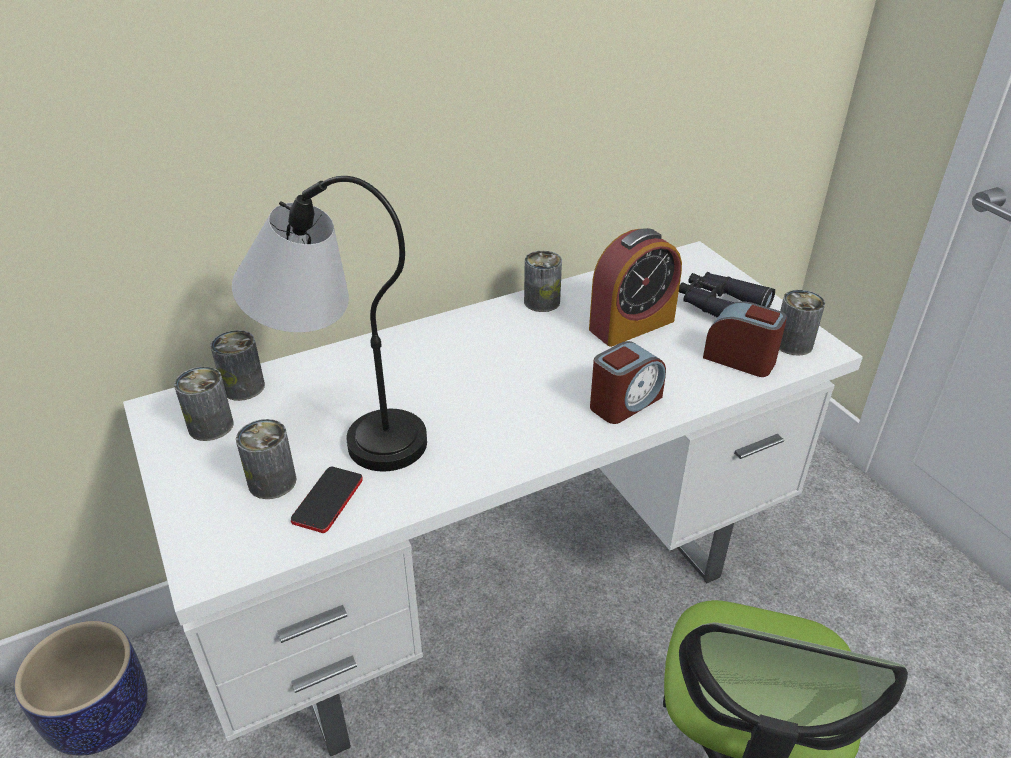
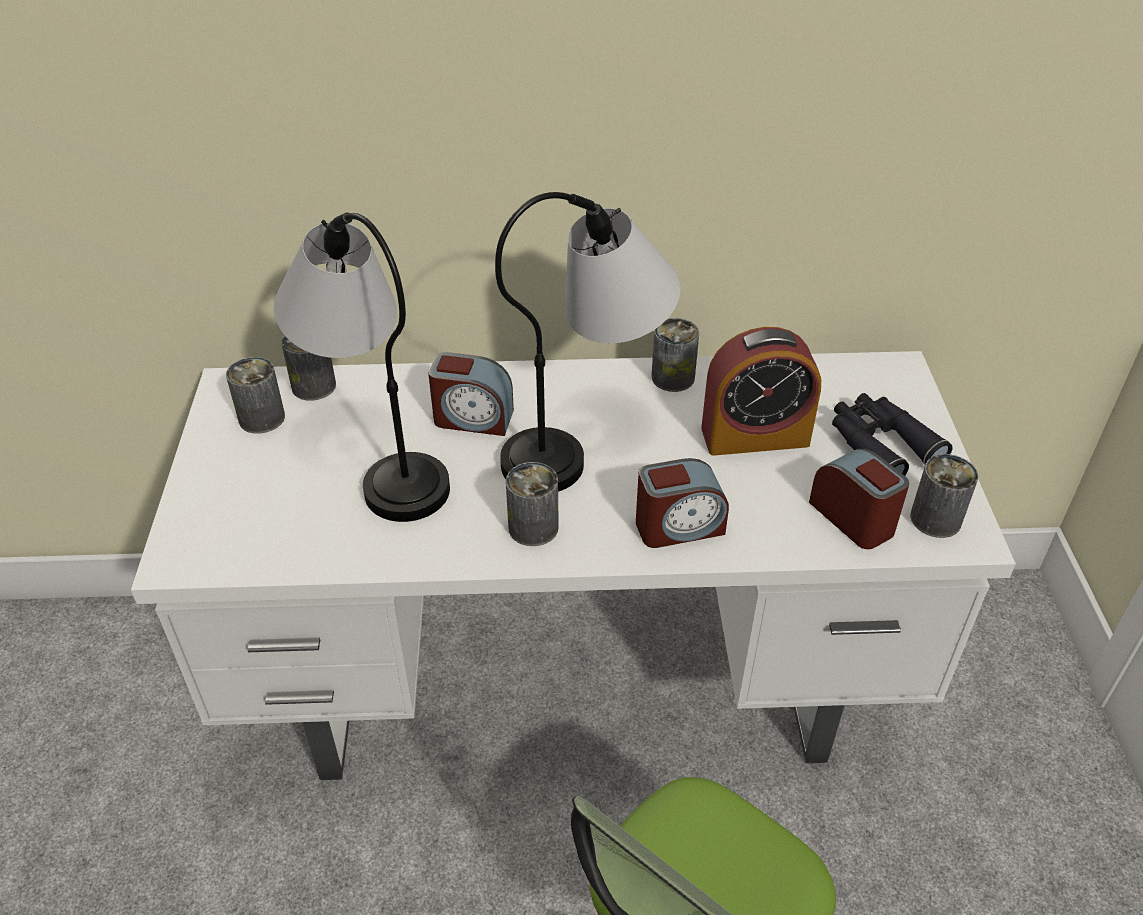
camera: 25 degrees right, 5 degrees up
(103, 718) = (149, 660): planter -> none
(272, 482) = (280, 494): can -> can (533, 527)
(327, 500) = (316, 530): phone -> none
(404, 373) = (472, 418): none -> alarm clock
(511, 363) = (588, 441): none -> table lamp

